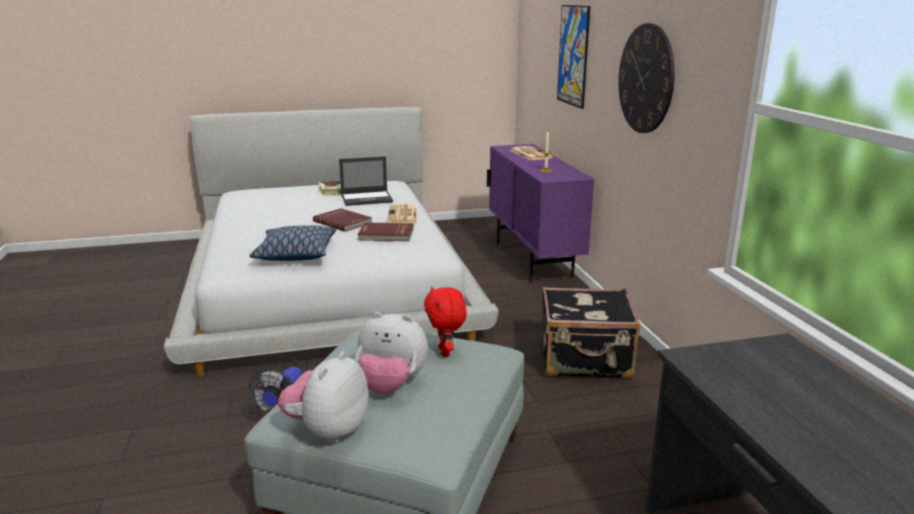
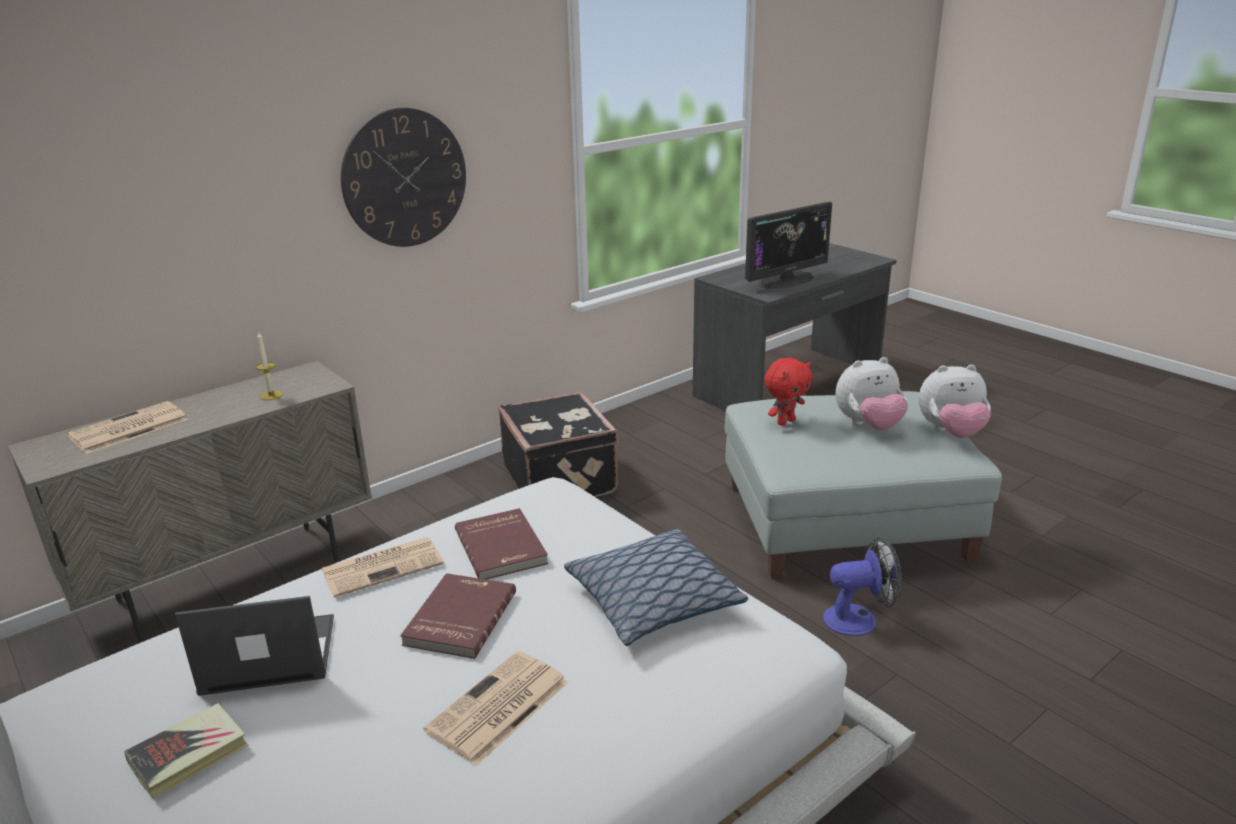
camera: 115 degrees left, 5 degrees up
(281, 221) = (497, 708): none -> newspaper
(367, 198) = (267, 655): laptop -> laptop turned 60 degrees counterclockwise
(391, 386) = (868, 426): plush toy -> plush toy turned 90 degrees clockwise
(533, 259) = (232, 579): purple cabinet -> beige cabinet
(573, 55) = (153, 209): picture -> none
(757, 390) = (786, 280): none -> monitor

